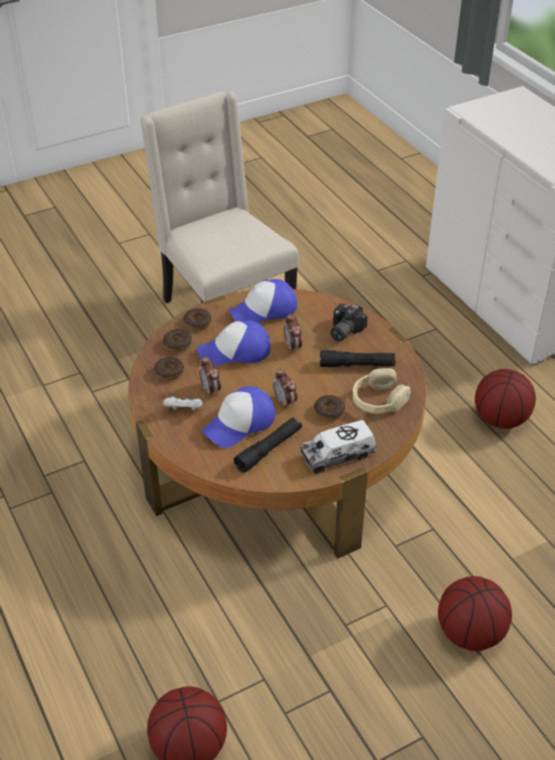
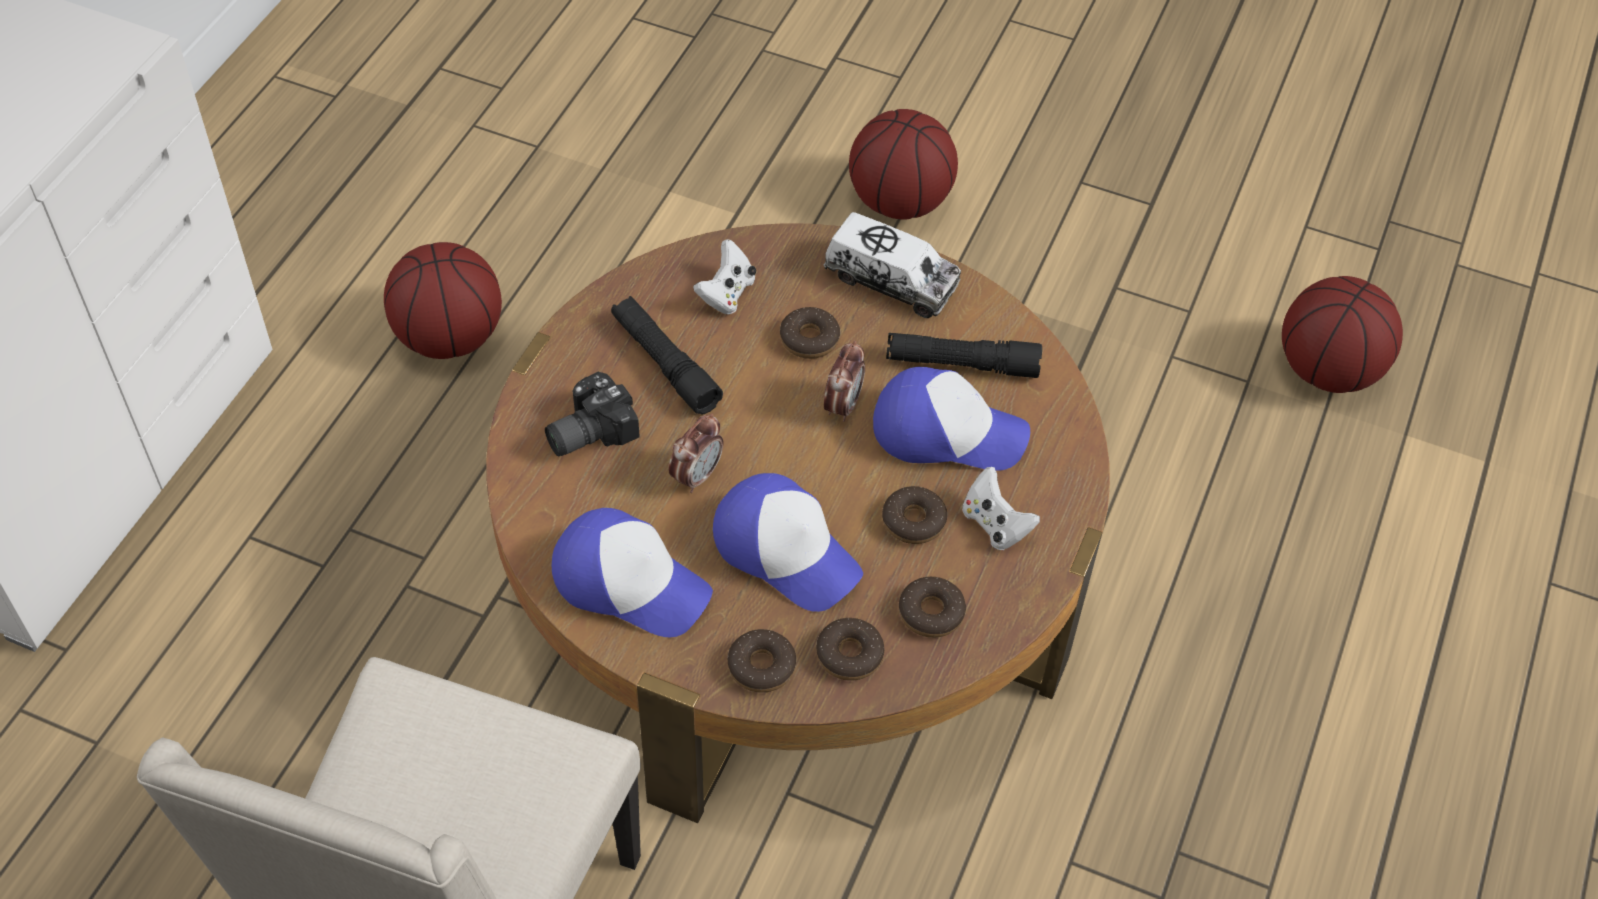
camera: 130 degrees left, 10 degrees up
(210, 390) = (913, 521): alarm clock -> donut
(343, 330) = (587, 430): camera -> camera turned 150 degrees clockwise
(378, 401) = (726, 294): beige headphones -> white game controller

